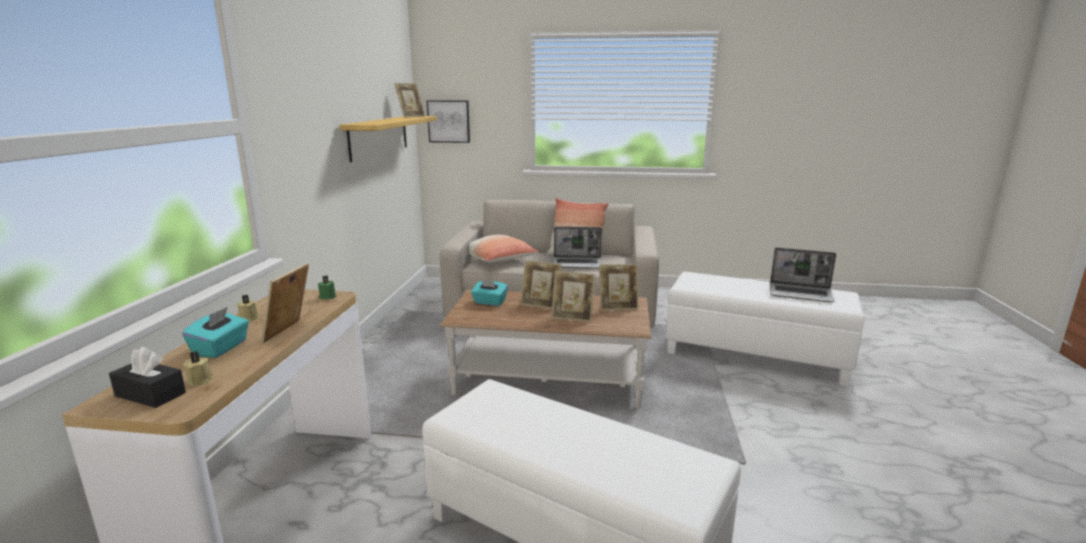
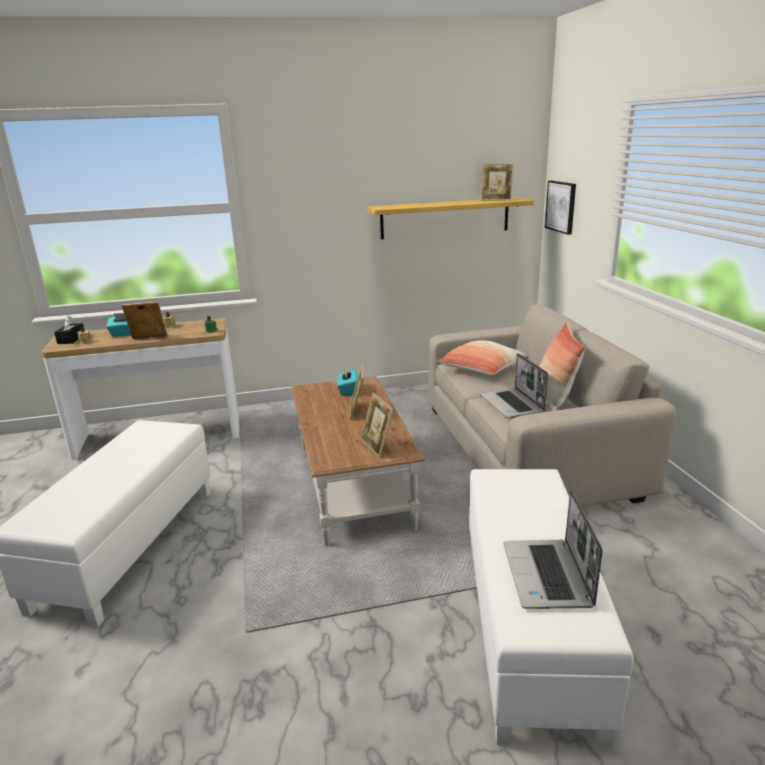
camera: 70 degrees right, 5 degrees up
(572, 317) = (334, 430): picture frame -> none

